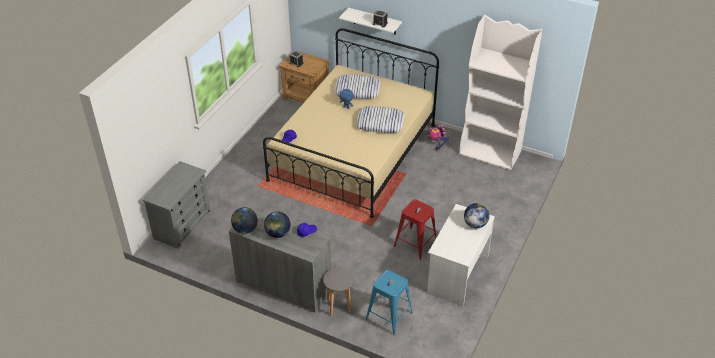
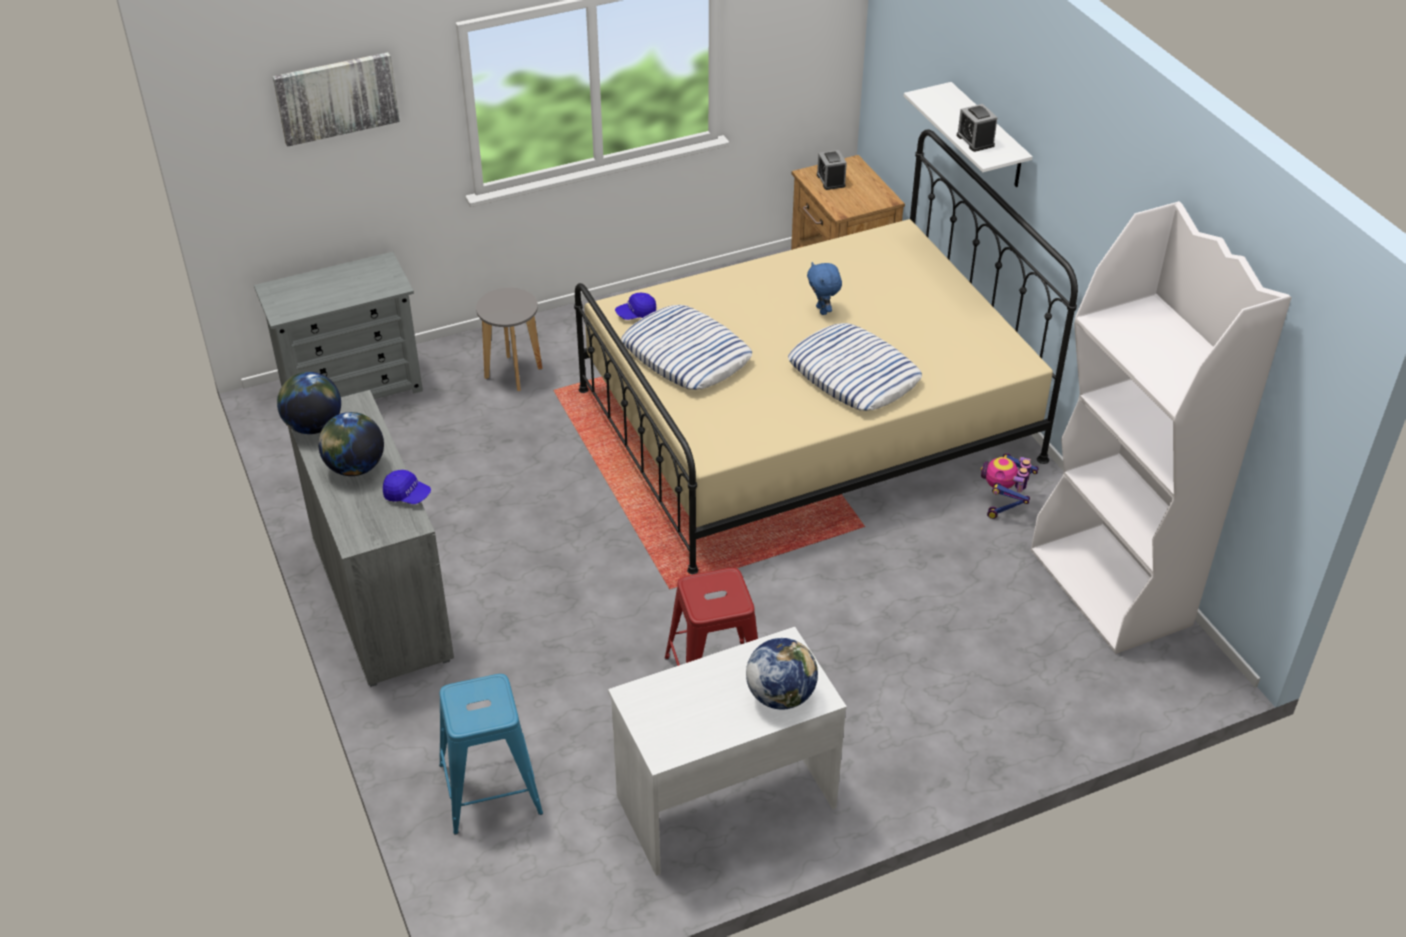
camera: 40 degrees right, 0 degrees up
(156, 105) = (336, 97): none -> picture
(339, 306) = (425, 704): grey stool -> grey stool (513, 373)
(357, 90) = (888, 287): pillow -> pillow (686, 355)

